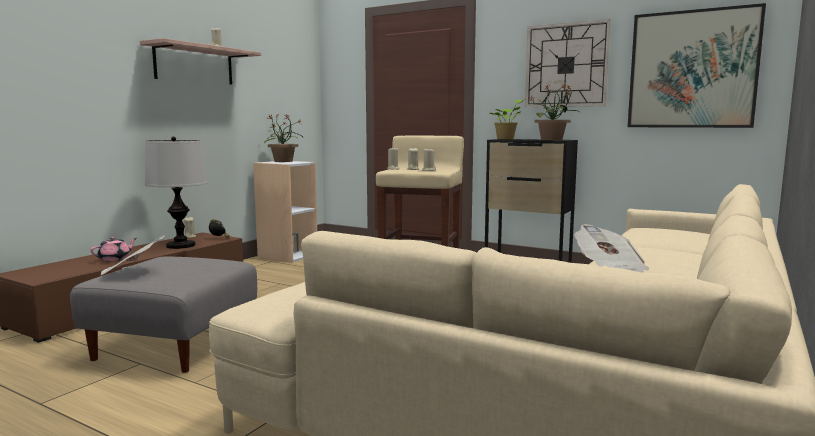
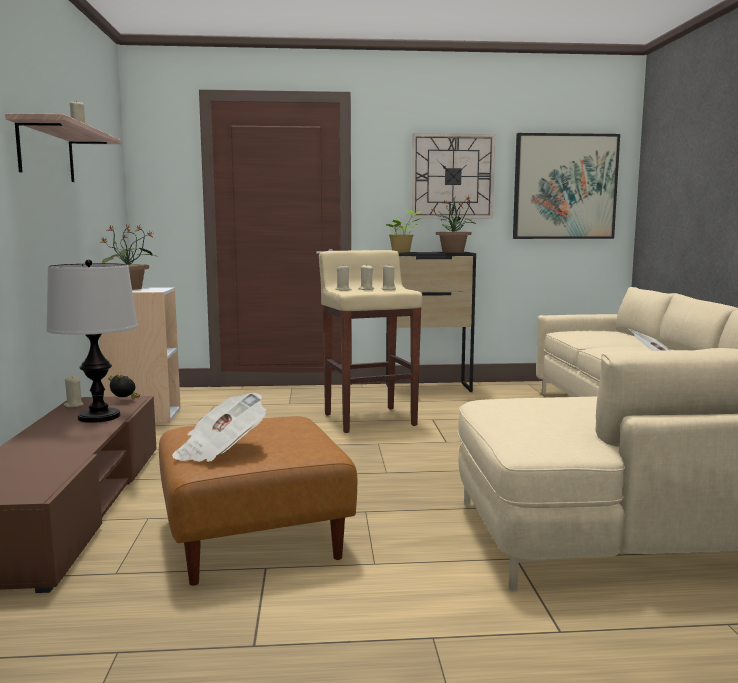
camera: 35 degrees left, 0 degrees up
(115, 259) = (57, 448): pink teapot -> none
(174, 345) = (256, 538): grey ottoman -> brown ottoman

